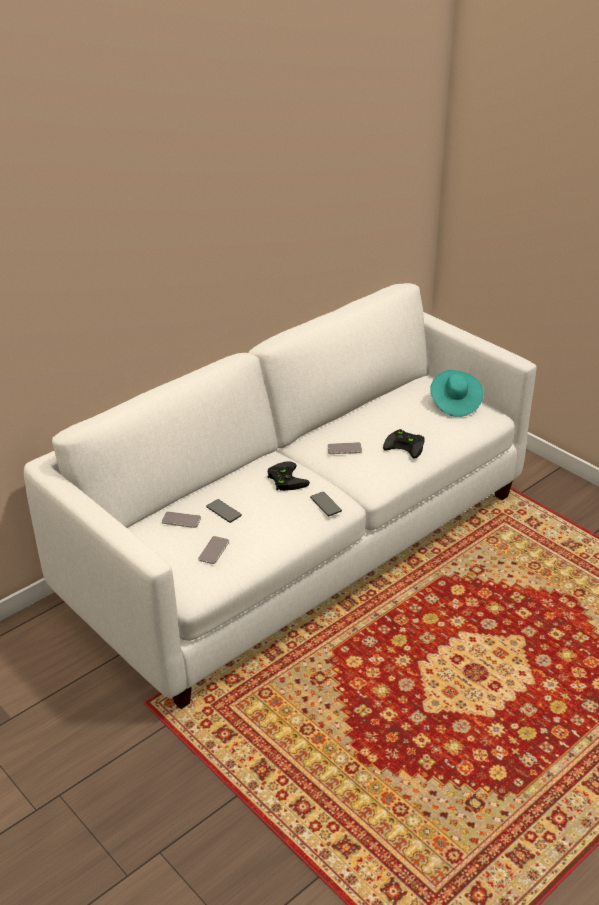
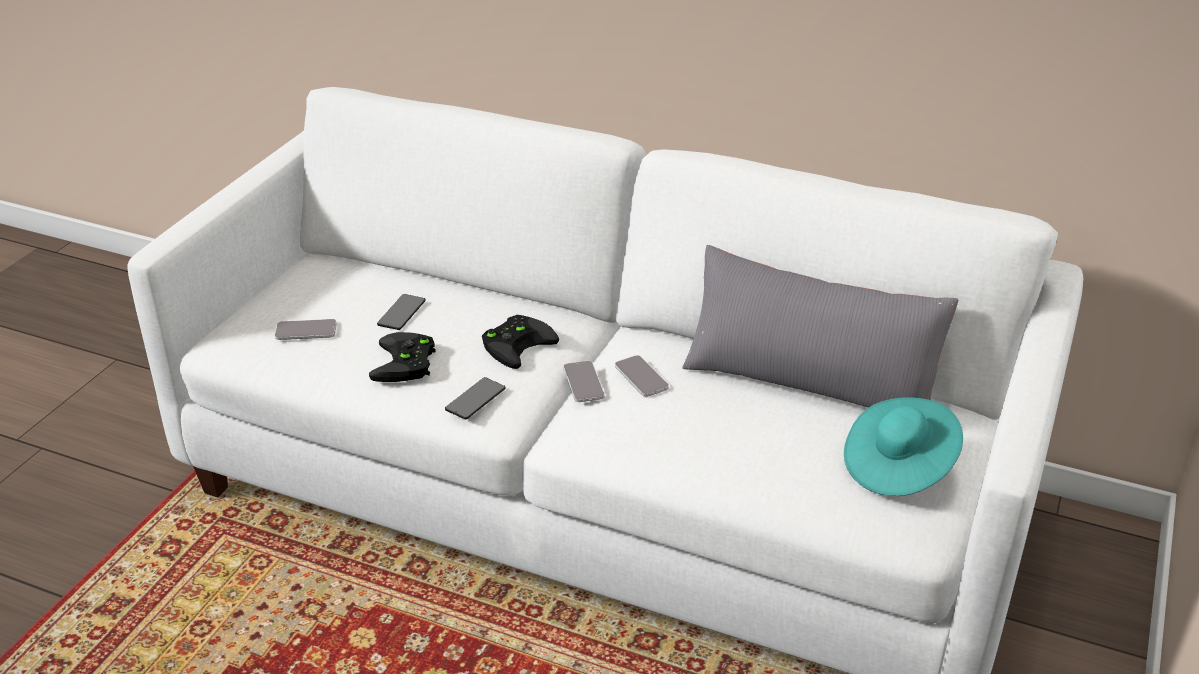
camera: 65 degrees right, 0 degrees up
(181, 520) = (362, 286): phone -> phone (583, 382)
(380, 405) = (809, 381): none -> grey pillow
(406, 446) = (702, 441): black game controller -> black game controller (406, 364)

